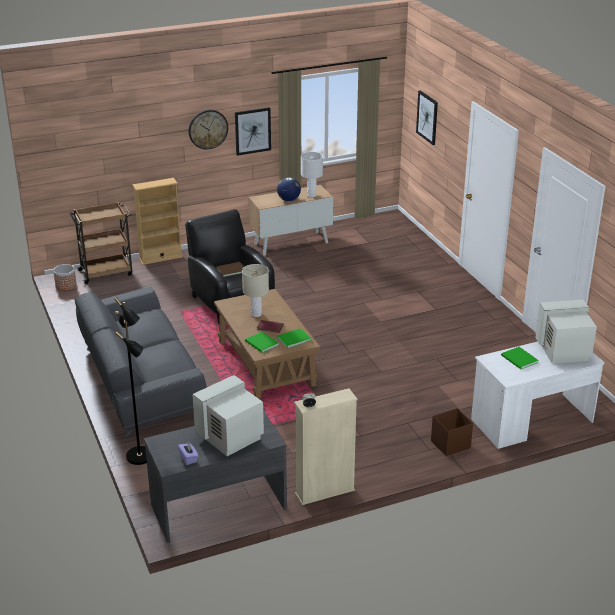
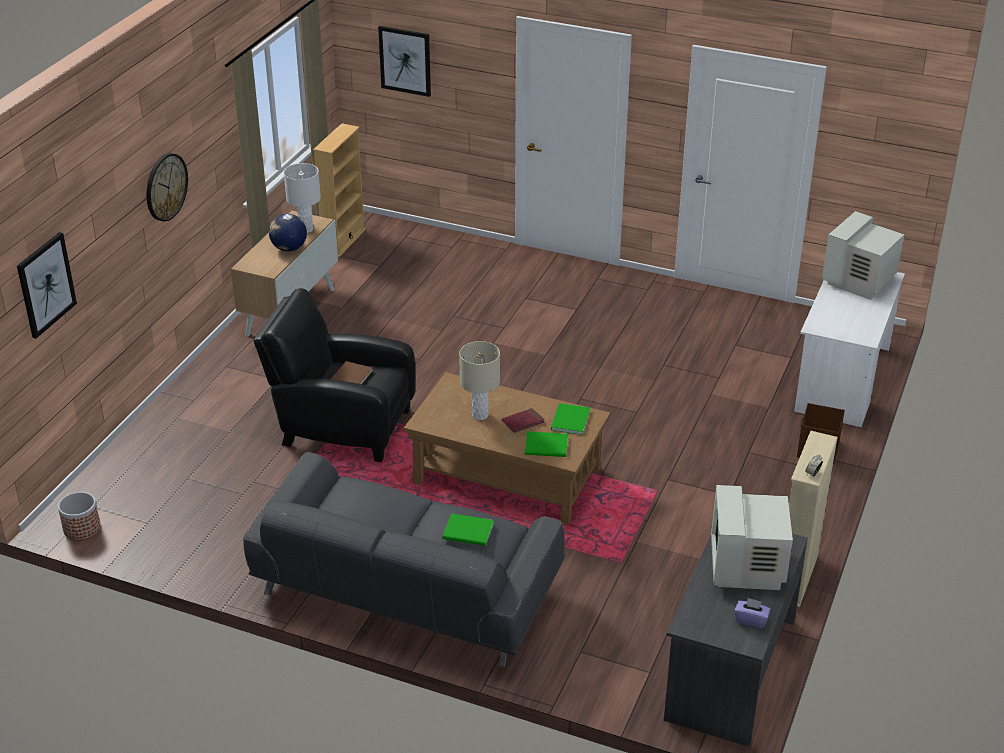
camera: 45 degrees left, 5 degrees up
(106, 272) = (110, 478): brown cart -> none
(140, 456) = (559, 676): black floor lamp -> none
(160, 258) = (152, 418): beige bookcase -> beige bookcase (343, 241)
(252, 131) = (209, 166): picture -> picture (46, 284)
(519, 360) = (840, 312): green book -> green book (469, 532)

